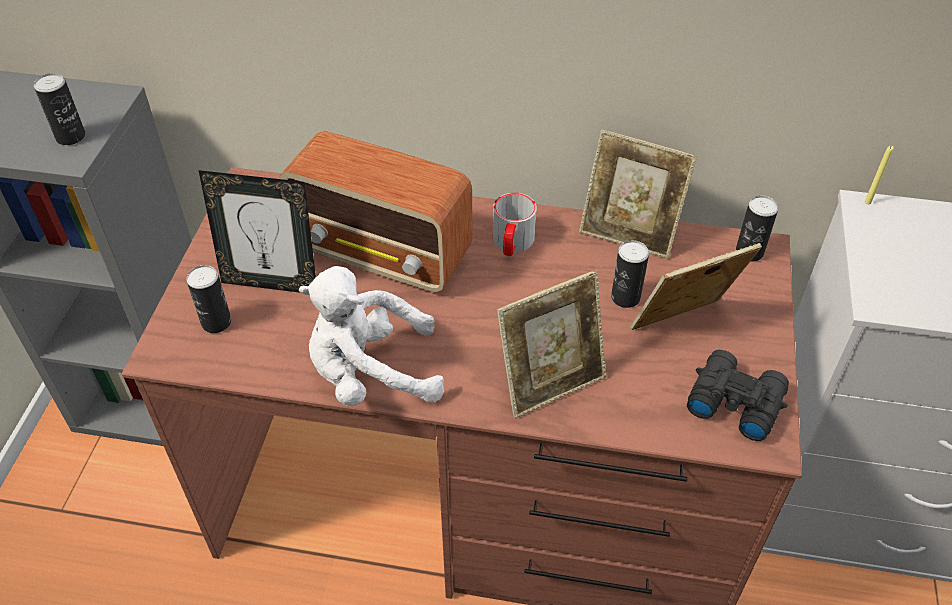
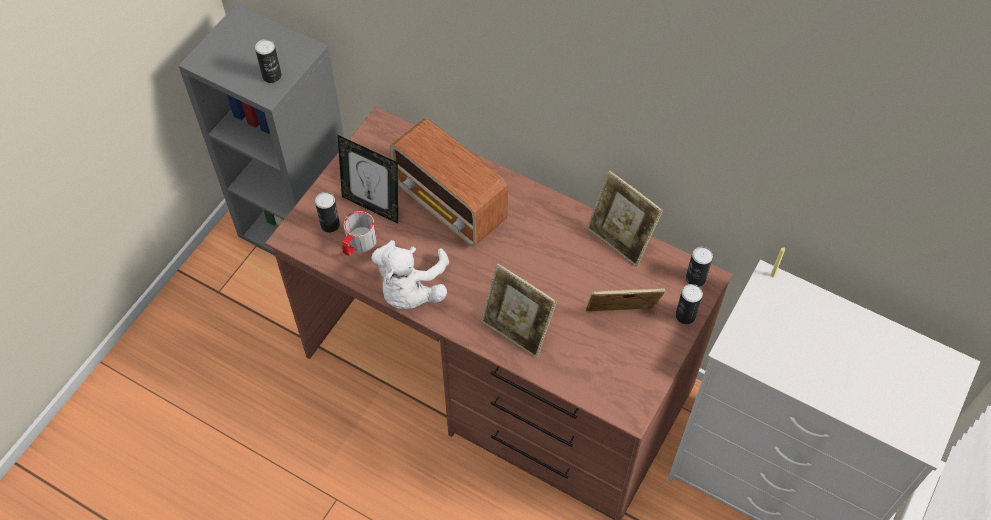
camera: 20 degrees right, 10 degrees up
(371, 374) = (410, 290): white plush toy -> white plush toy turned 90 degrees counterclockwise
(512, 243) = (537, 223): mug -> mug (358, 244)
(550, 383) = (517, 330): picture frame -> picture frame turned 45 degrees clockwise
(625, 297) = (593, 286): can -> can (685, 315)
(733, 400) = (625, 379): black binoculars -> none

